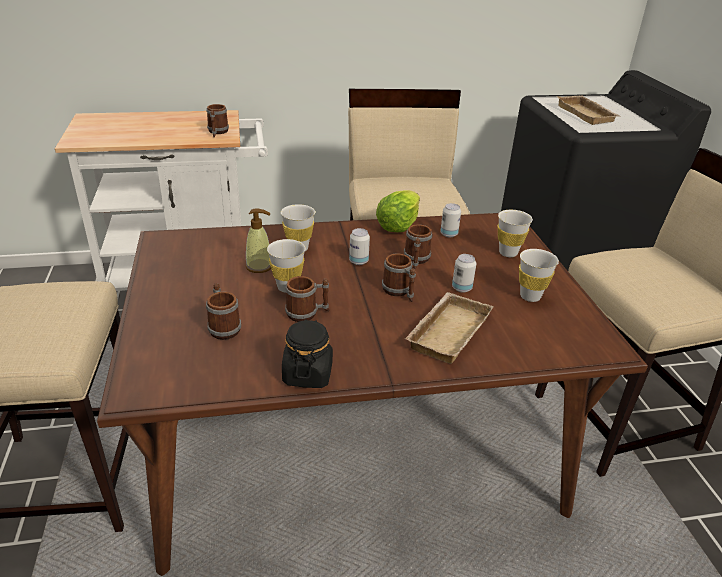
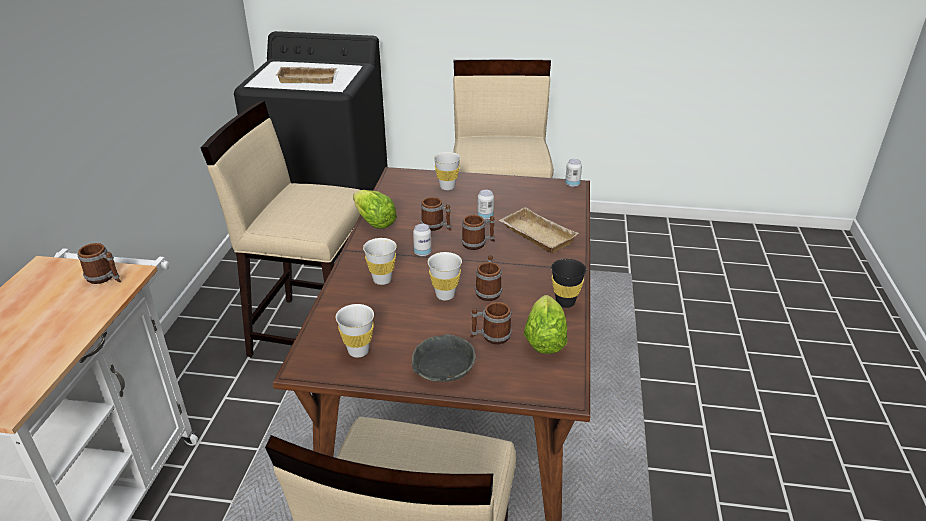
camera: 70 degrees left, 0 degrees up
(168, 305) = (442, 366): none -> grey bowl
(225, 366) = (544, 340): none -> lettuce
(259, 266) = (402, 306): soap dispenser -> none
(307, 374) = (565, 302): black jar -> black cup
(449, 234) = (404, 203): can -> can (572, 184)
(530, 296) = (507, 194): white cup -> white cup (358, 351)

